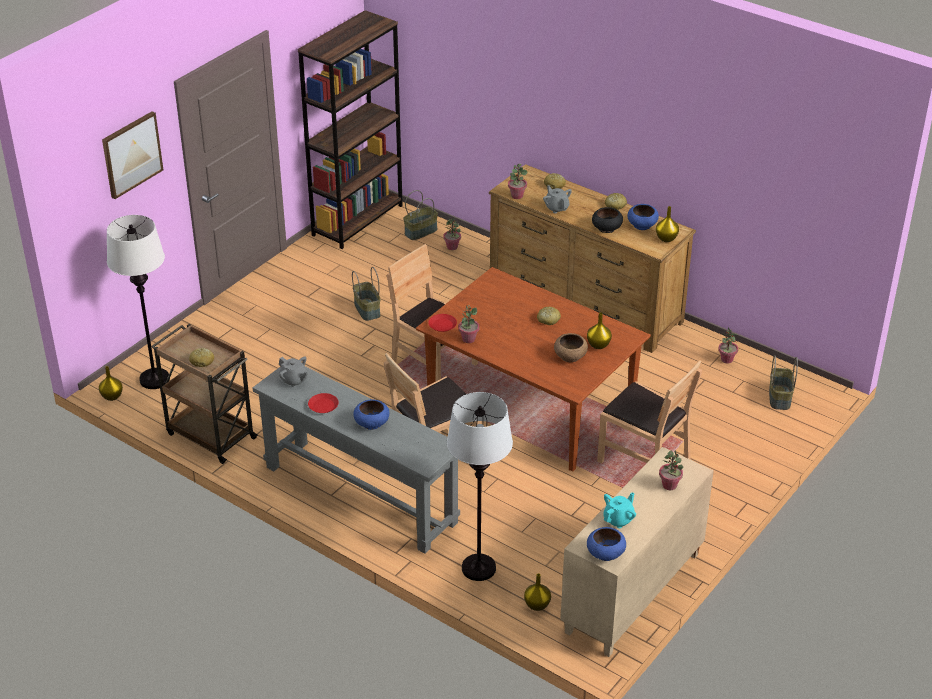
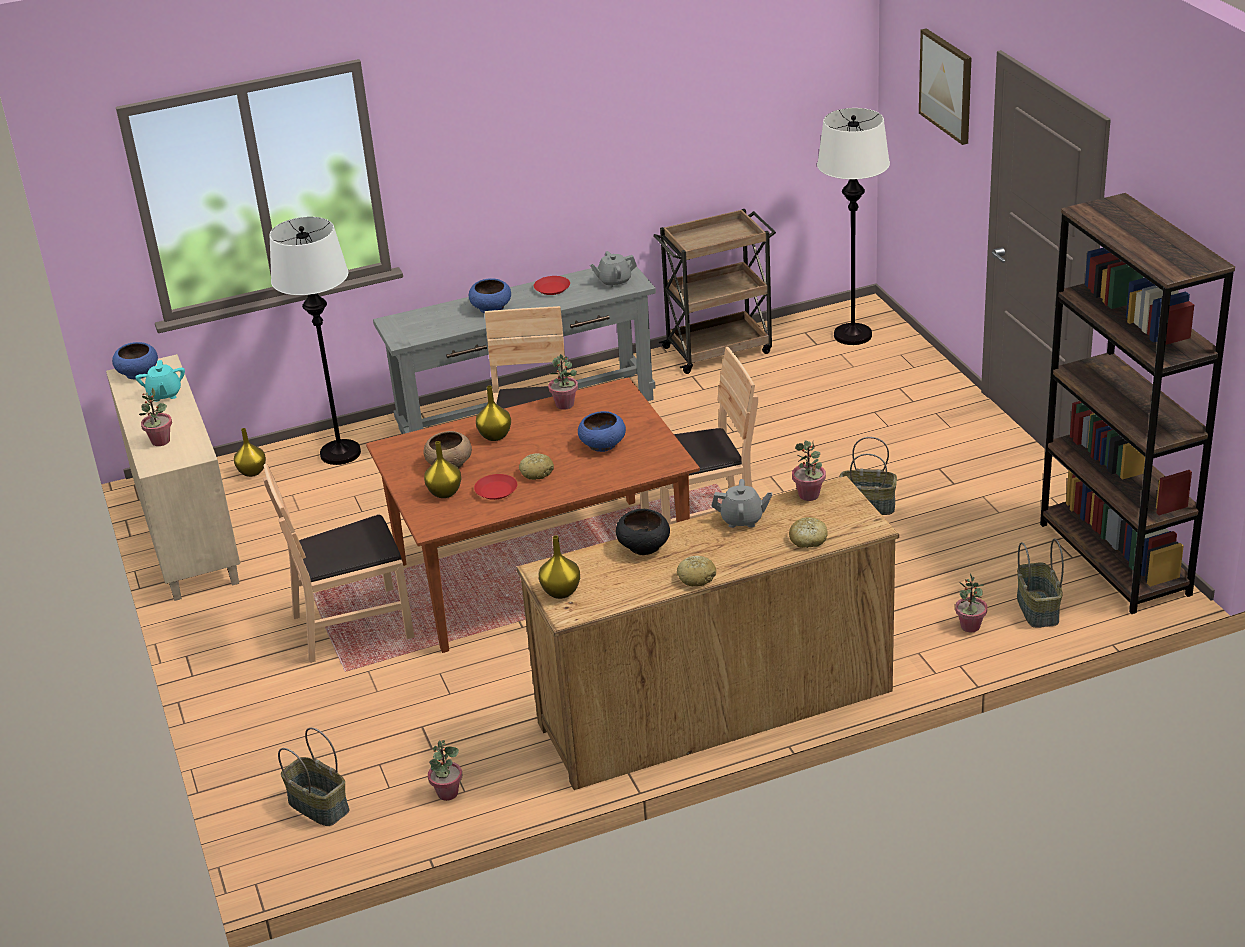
camera: 125 degrees right, 5 degrees down
(112, 396) = (845, 307): yellow vase -> yellow vase (496, 436)
(202, 361) = (701, 236): bread -> none
(442, 325) = (611, 395): red plate -> red plate (495, 491)
(642, 225) = (617, 583): blue bowl -> blue bowl (602, 445)

